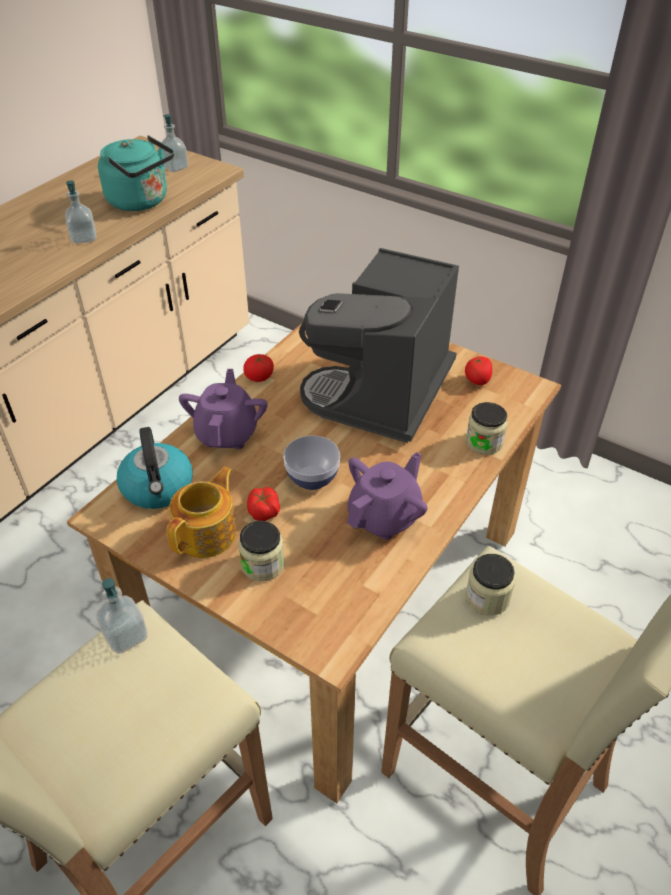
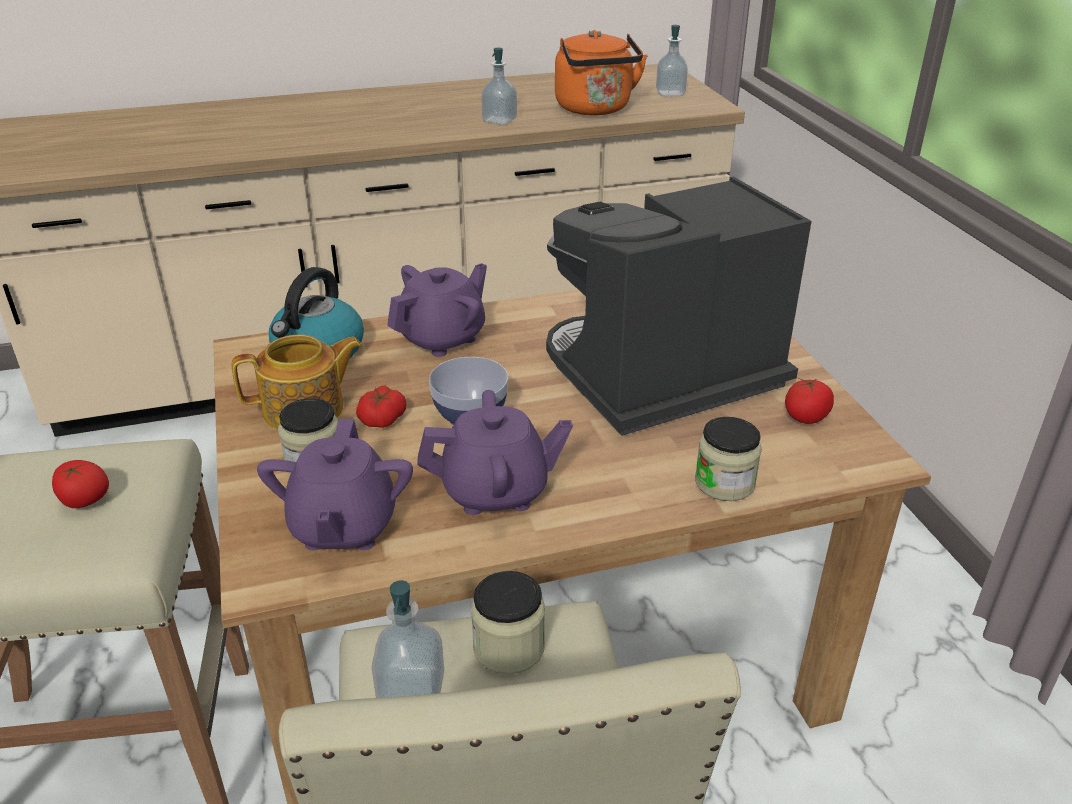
camera: 40 degrees right, 10 degrees down
(126, 636) = (132, 455): soap dispenser -> soap dispenser (411, 692)
(141, 202) = (595, 109): turquoise kettle -> orange kettle
(259, 377) = (542, 306): tomato -> tomato (84, 501)
(333, 591) = (343, 527): none -> purple teapot

